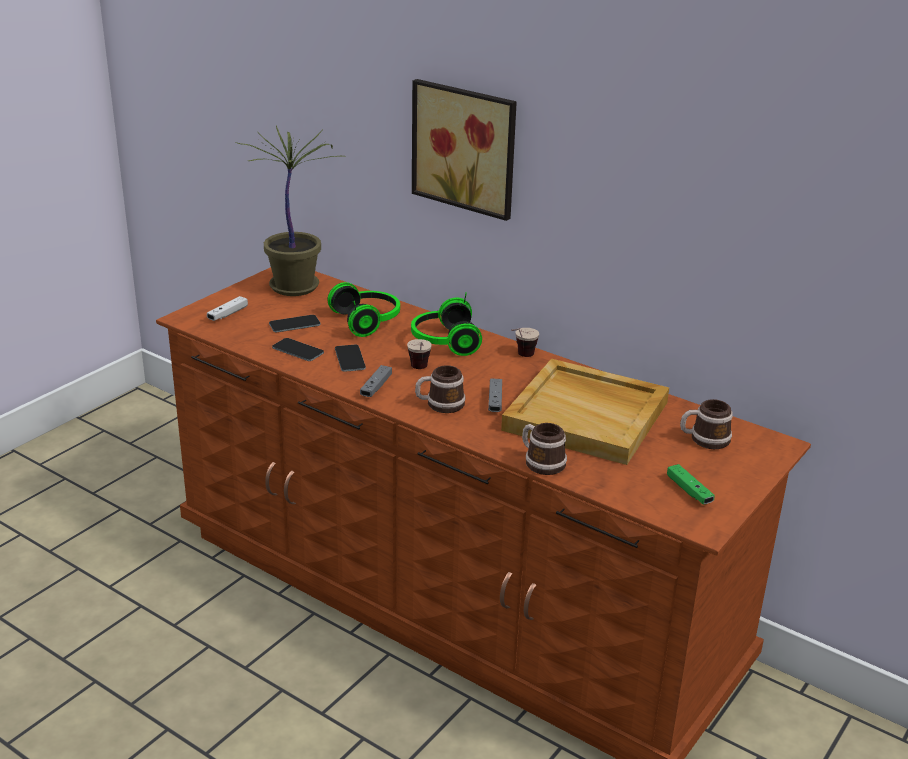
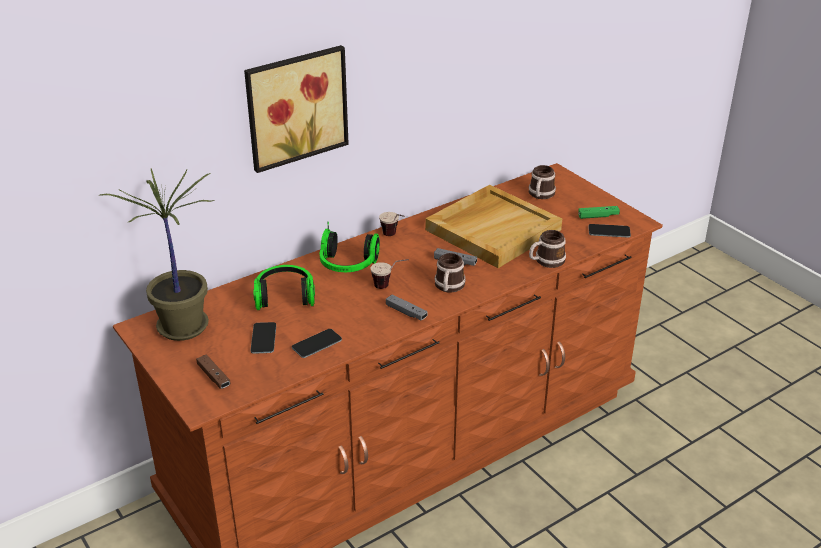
camera: 70 degrees left, 5 degrees up
(227, 314) = (214, 377): white game controller -> brown game controller
(350, 358) = (349, 317): phone -> phone (609, 231)

